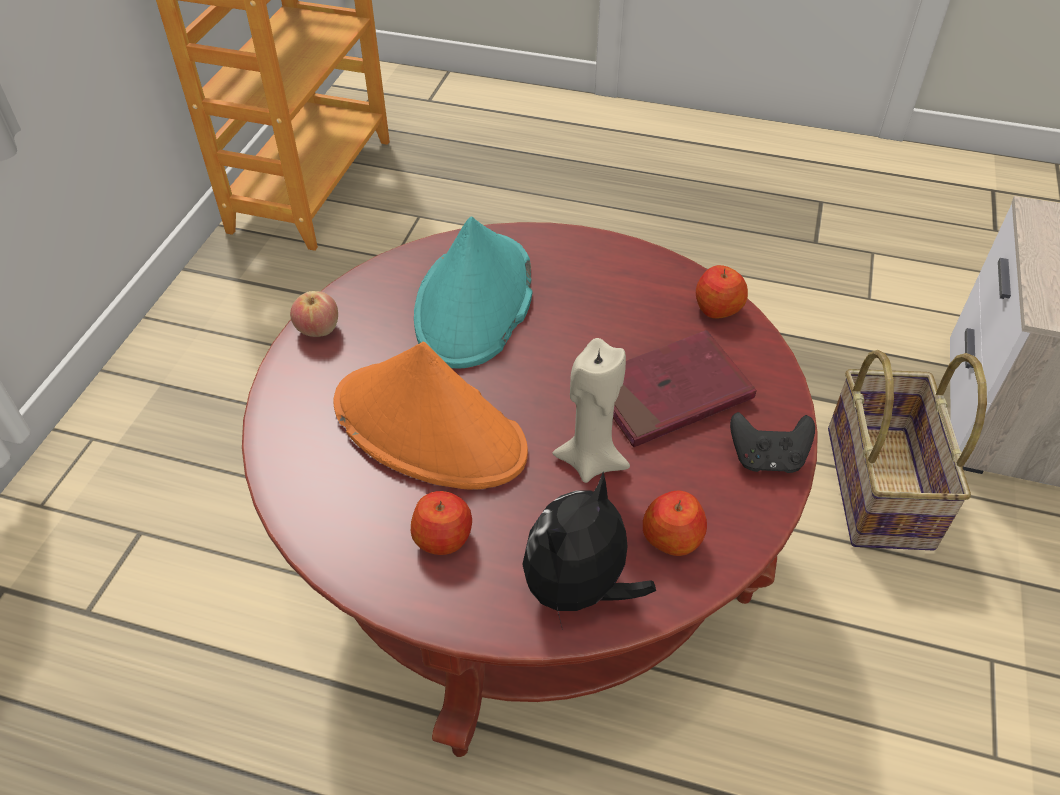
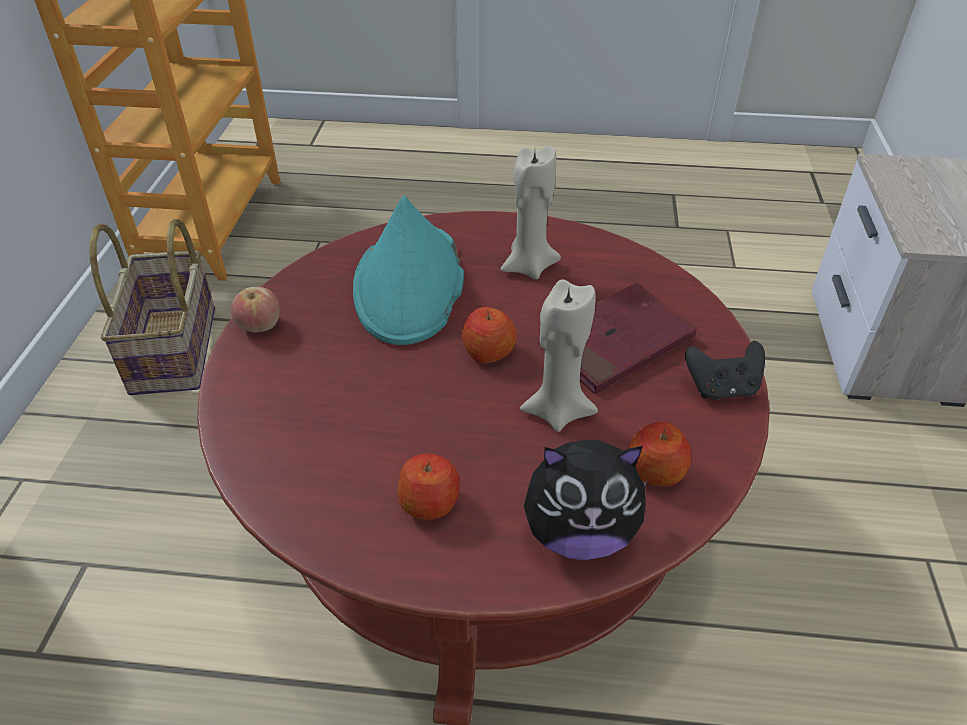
camera: 10 degrees left, 5 degrees down
(430, 428) = (393, 402): orange hat -> none
(579, 590) = (579, 533): plush toy -> plush toy turned 120 degrees counterclockwise
(602, 296) = (528, 266): none -> beige candle
(717, 308) = (637, 265): apple -> apple (488, 351)
(881, 487) = (789, 423): basket -> basket (176, 350)

